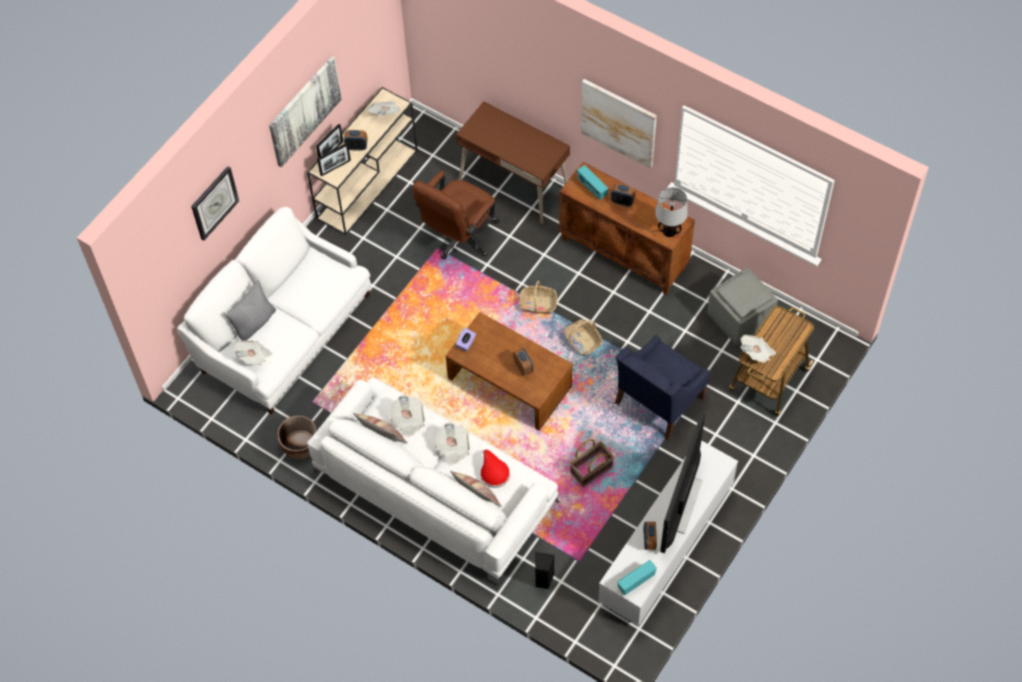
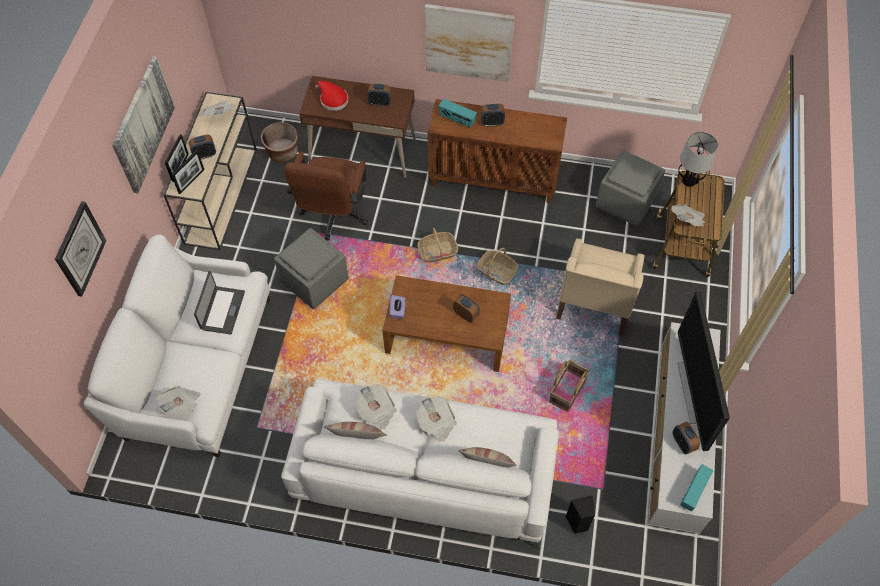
camera: 25 degrees left, 0 degrees up
(254, 323) = (167, 368): grey pillow -> none
(300, 446) = (264, 479): brown planter -> brown planter (282, 152)
(318, 290) = (222, 310): none -> laptop
(416, 291) = (314, 280): none -> grey ottoman
(493, 472) = (490, 432): red hat -> red hat (332, 99)
(532, 148) = (380, 103): none -> alarm clock
(658, 401) = (595, 302): blue armchair -> beige armchair
(670, 231) = (550, 135): table lamp -> table lamp (689, 181)

